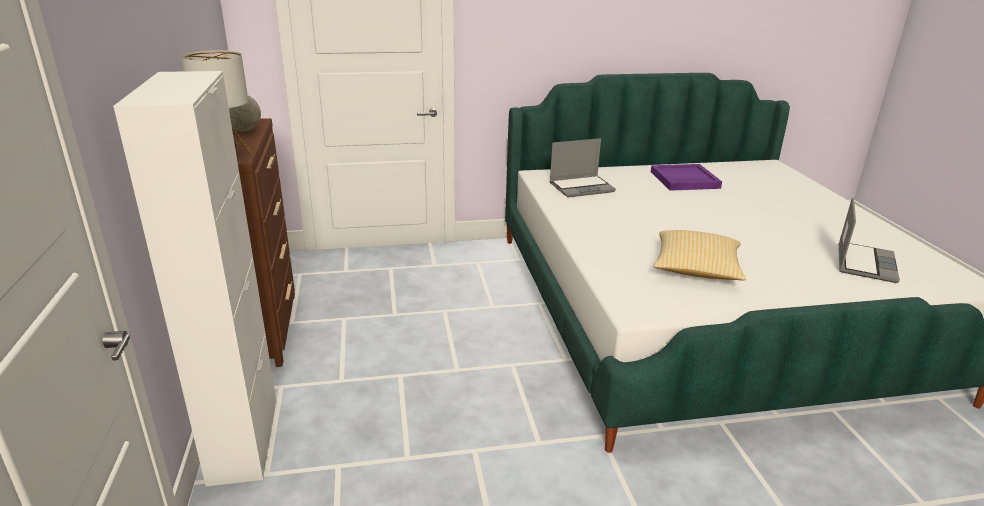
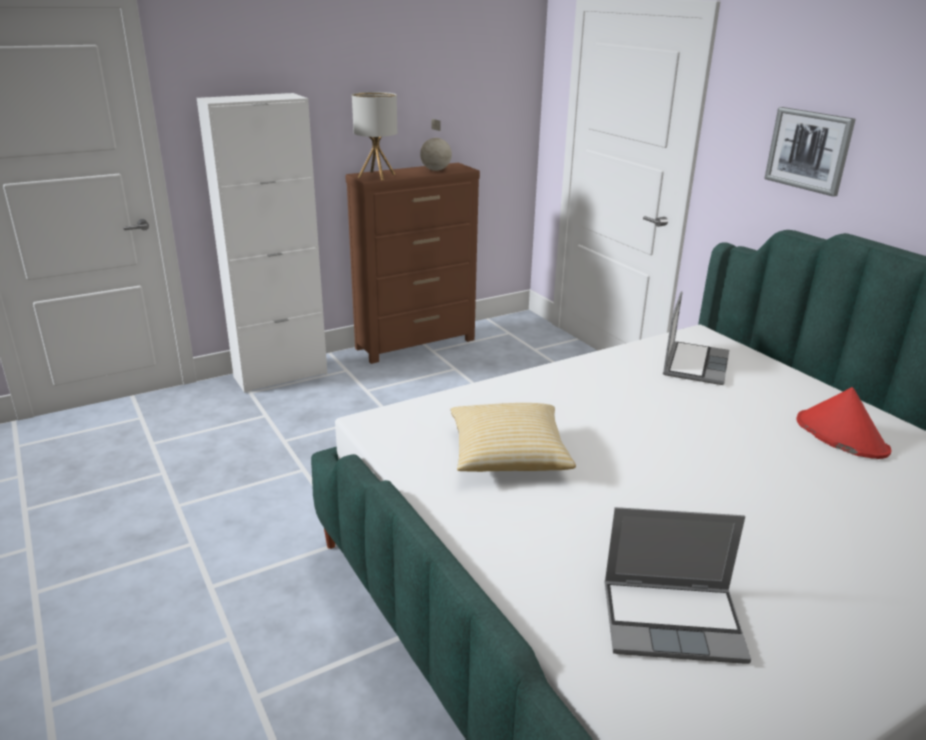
camera: 70 degrees right, 0 degrees up
(554, 29) = (809, 150): none -> picture
(582, 187) = (694, 364): laptop -> laptop turned 120 degrees counterclockwise
(684, 180) = (840, 435): purple tray -> red hat

